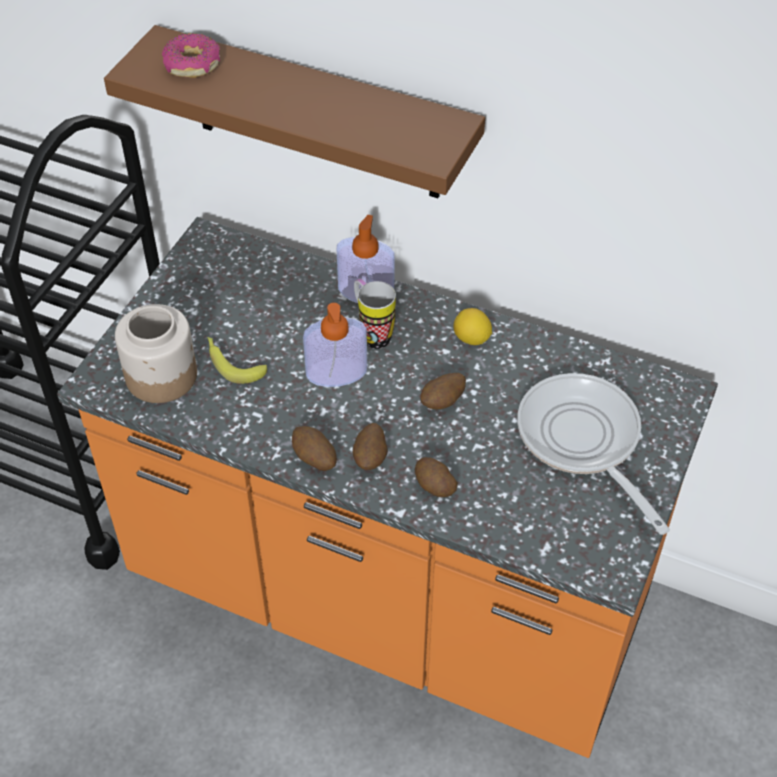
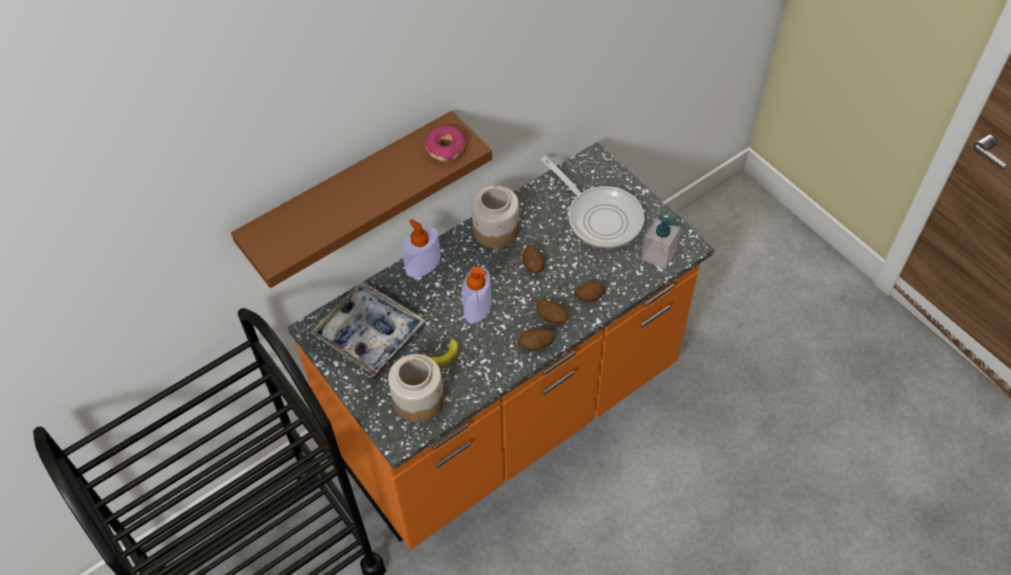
camera: 60 degrees left, 5 degrees up
(193, 65) = (293, 227): donut -> donut (446, 148)
(231, 289) = (369, 333): none -> tray
(372, 333) = (458, 276): mug -> none
(471, 339) = (495, 231): lemon -> jar
(567, 540) = (659, 255): none -> soap dispenser
(583, 441) = (600, 217): frying pan -> frying pan turned 135 degrees counterclockwise

